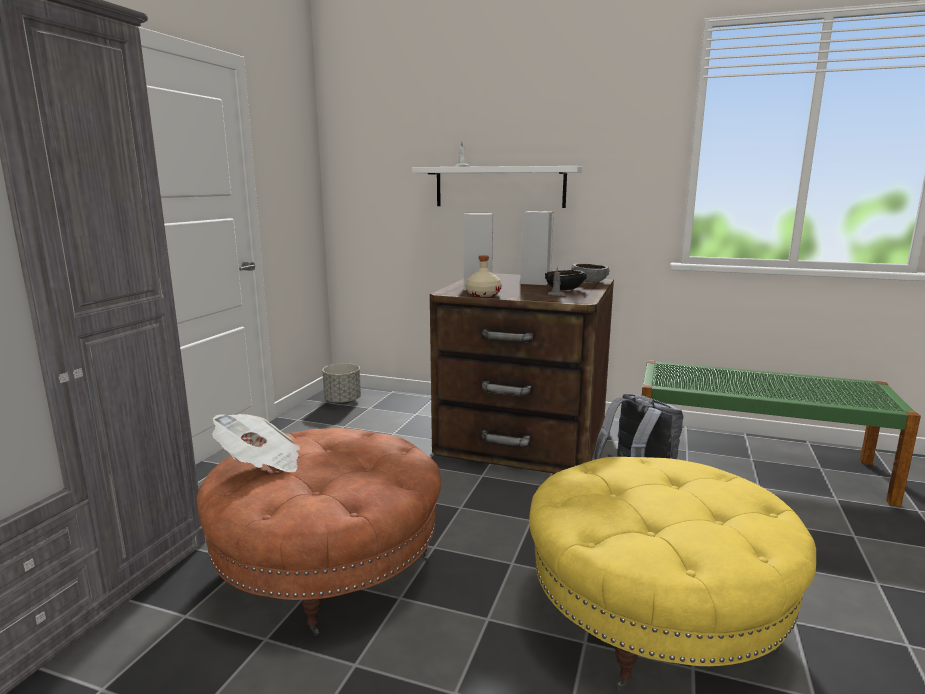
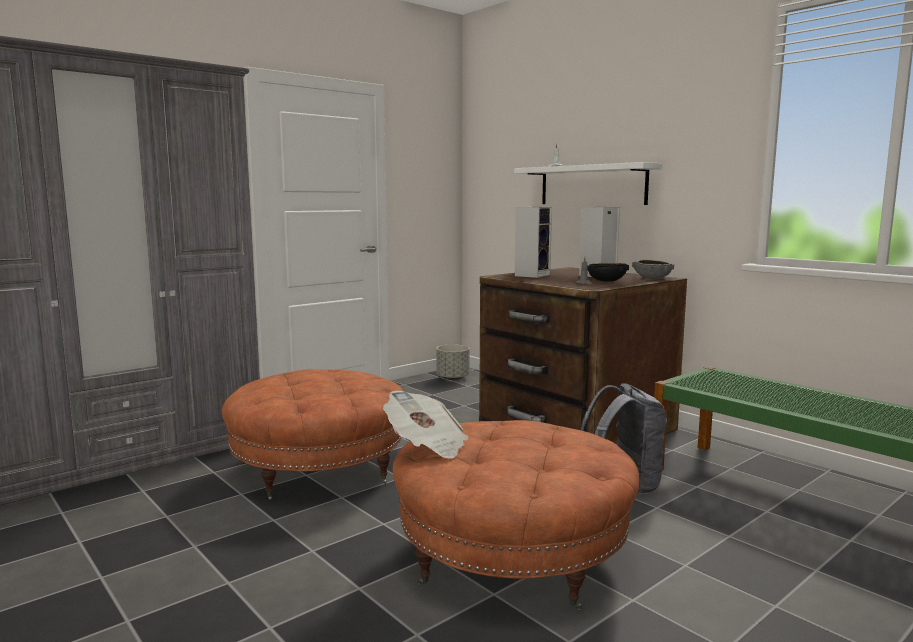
camera: 30 degrees right, 5 degrees down
(261, 463) = (281, 379): newspaper -> newspaper (427, 445)
(482, 294) = (520, 279): beige bottle -> none
(654, 613) = (512, 557): yellow ottoman -> brown ottoman

